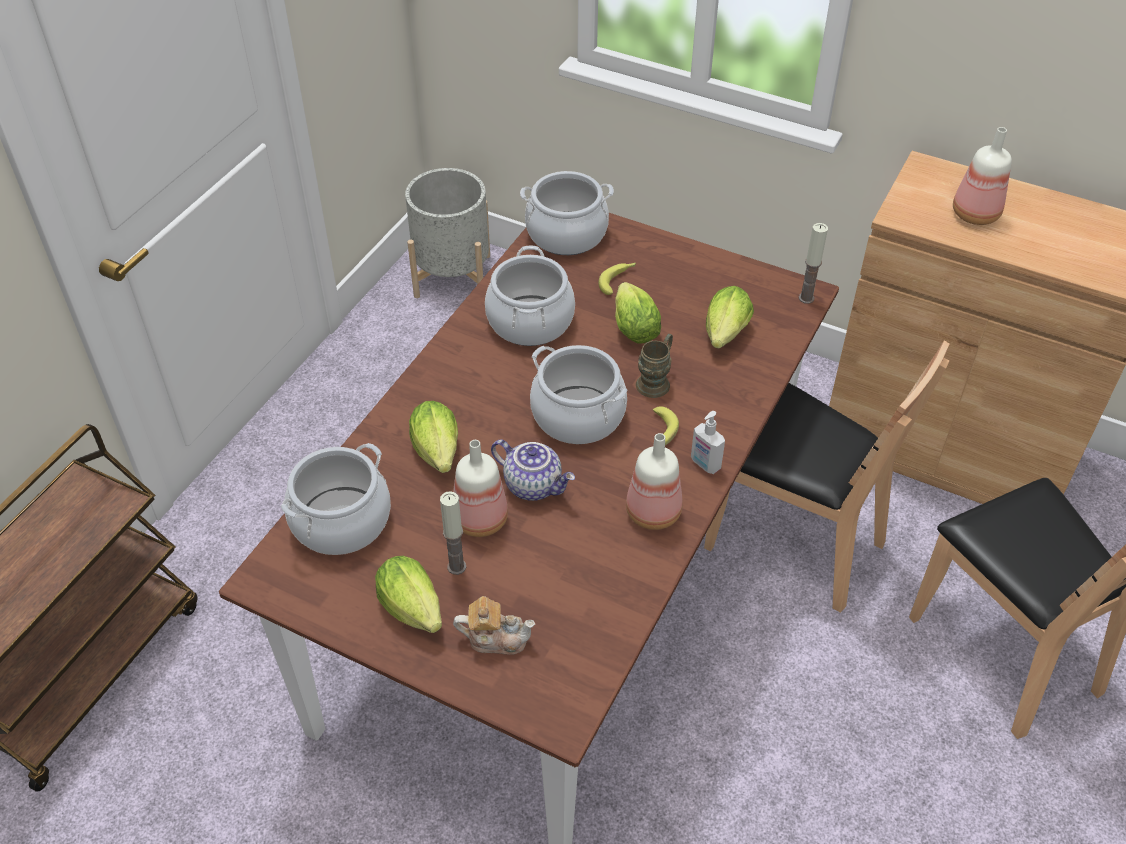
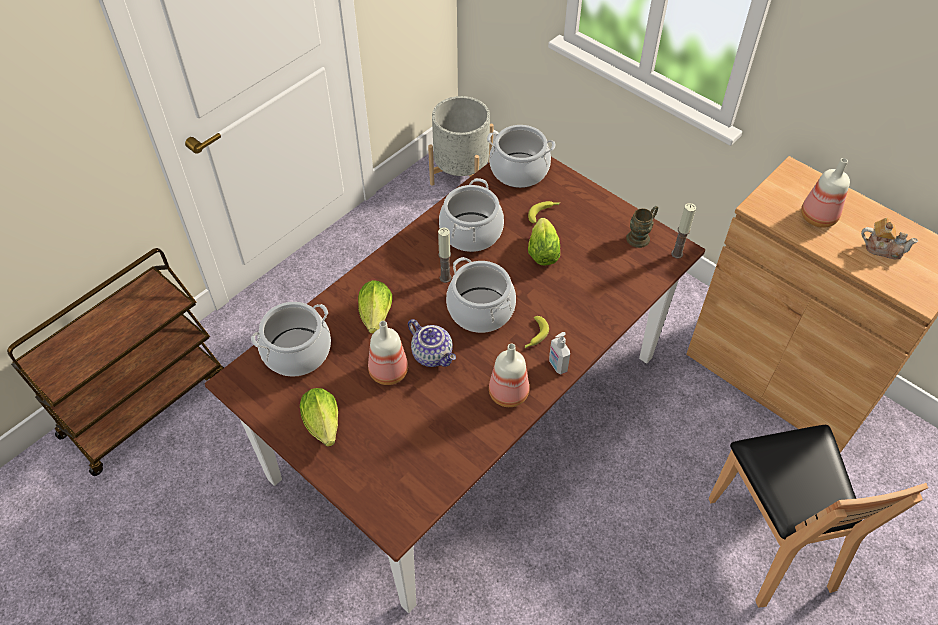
camera: 15 degrees right, 5 degrees up
(456, 567) = (362, 402): candle -> candle (445, 278)
(496, 638) = (371, 459): teapot -> teapot (882, 248)
(656, 381) = (544, 295): brown mug -> brown mug (641, 236)
(724, 336) = (605, 271): lettuce -> none
(793, 542) = (642, 423): brown chair -> none

